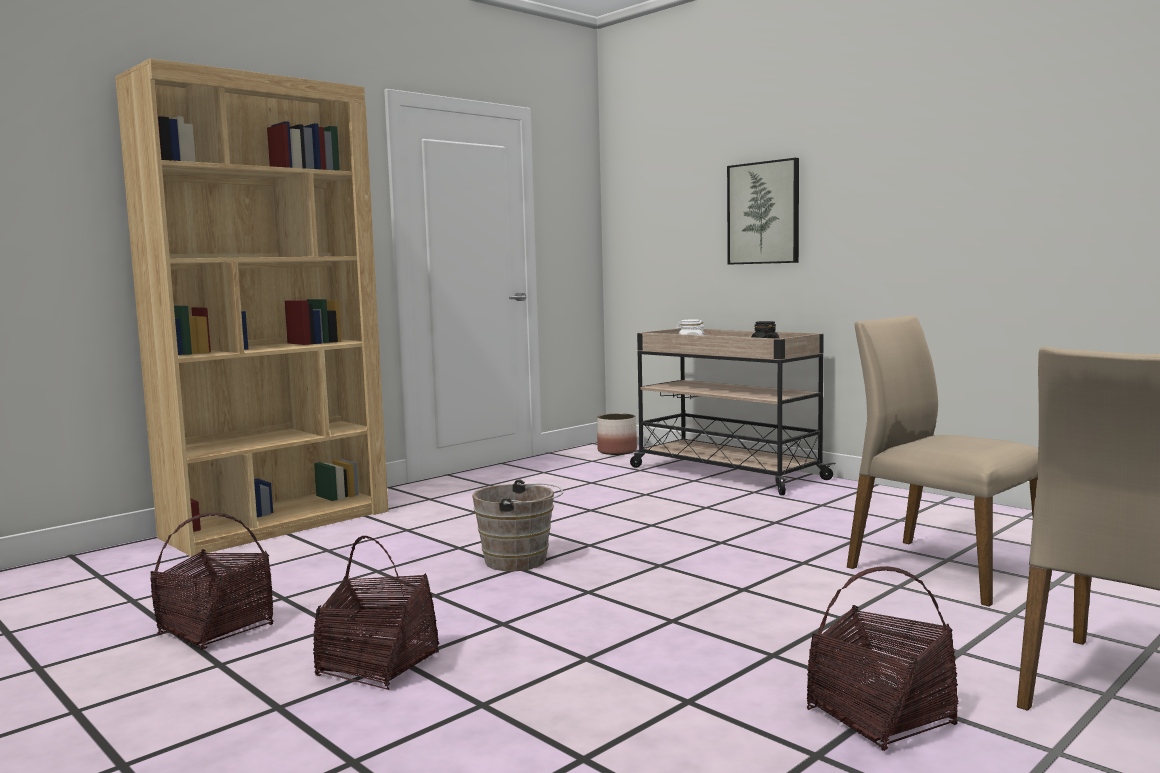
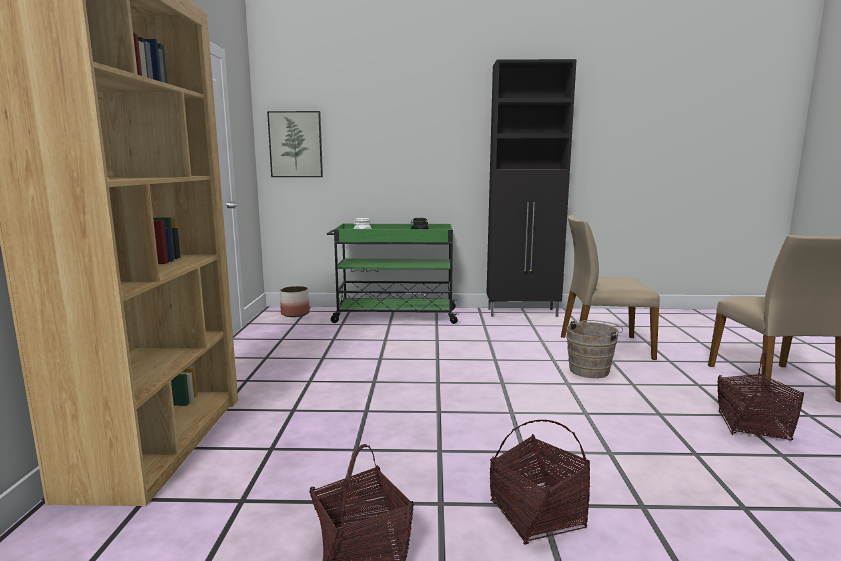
camera: 45 degrees left, 5 degrees up
(521, 561) = (428, 406): brown bucket -> brown bucket (591, 370)
(724, 473) = (394, 316): beige cart -> green cart
(764, 213) = (401, 148): picture -> picture (296, 144)
(934, 503) = (523, 313): none -> black cabinet

